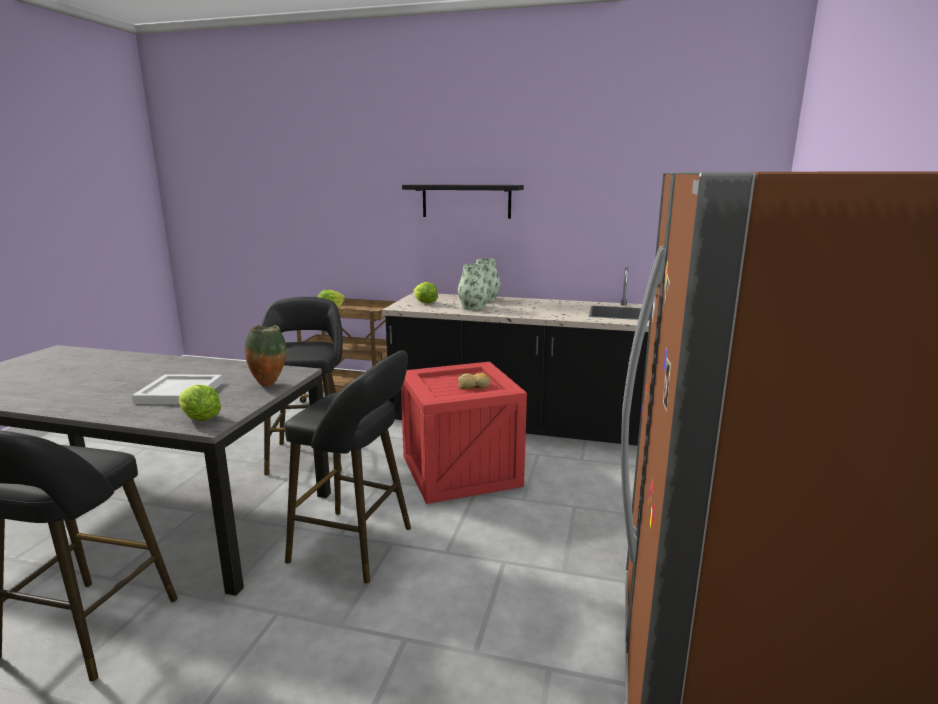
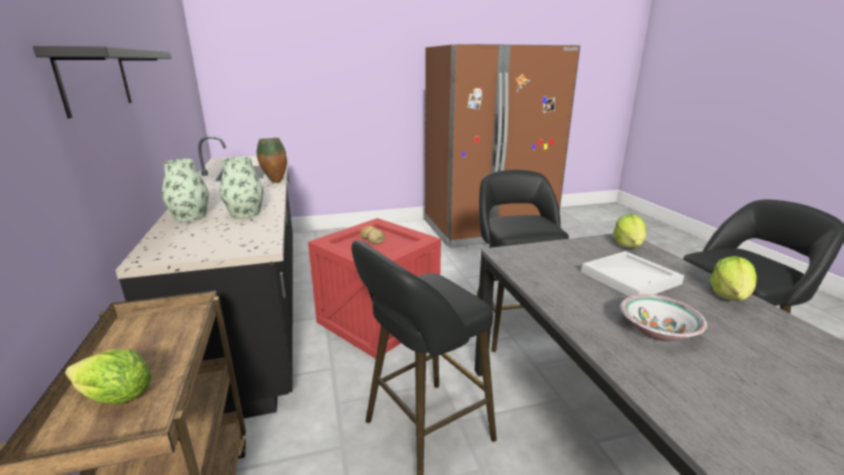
camera: 120 degrees left, 5 degrees up
(146, 373) = (657, 331): none -> bowl
(269, 384) = (546, 251): vase -> vase (274, 182)
(425, 303) = (224, 239): lettuce -> lettuce (730, 296)

